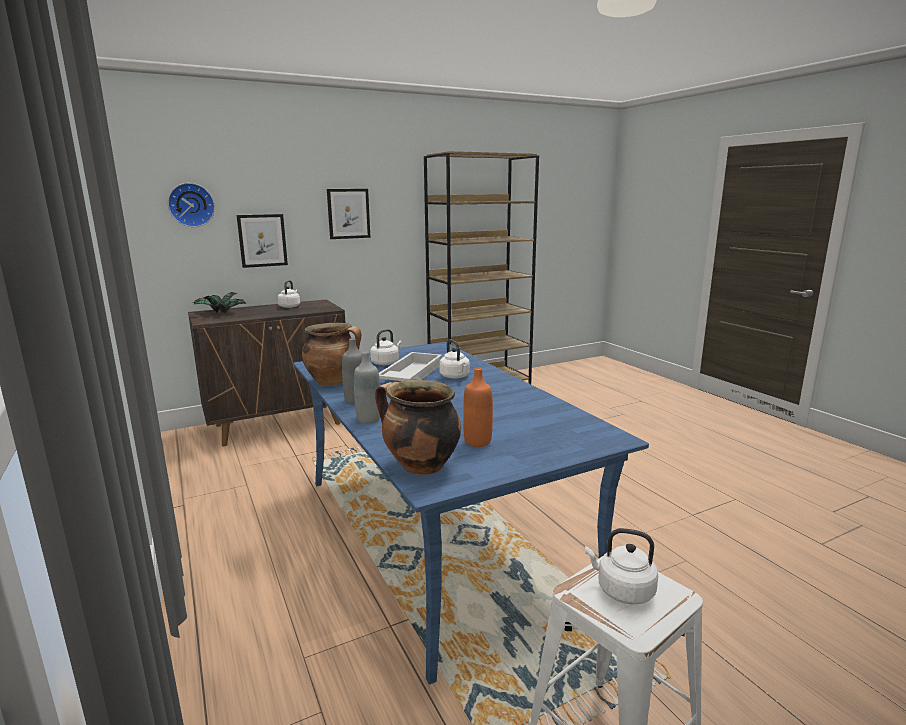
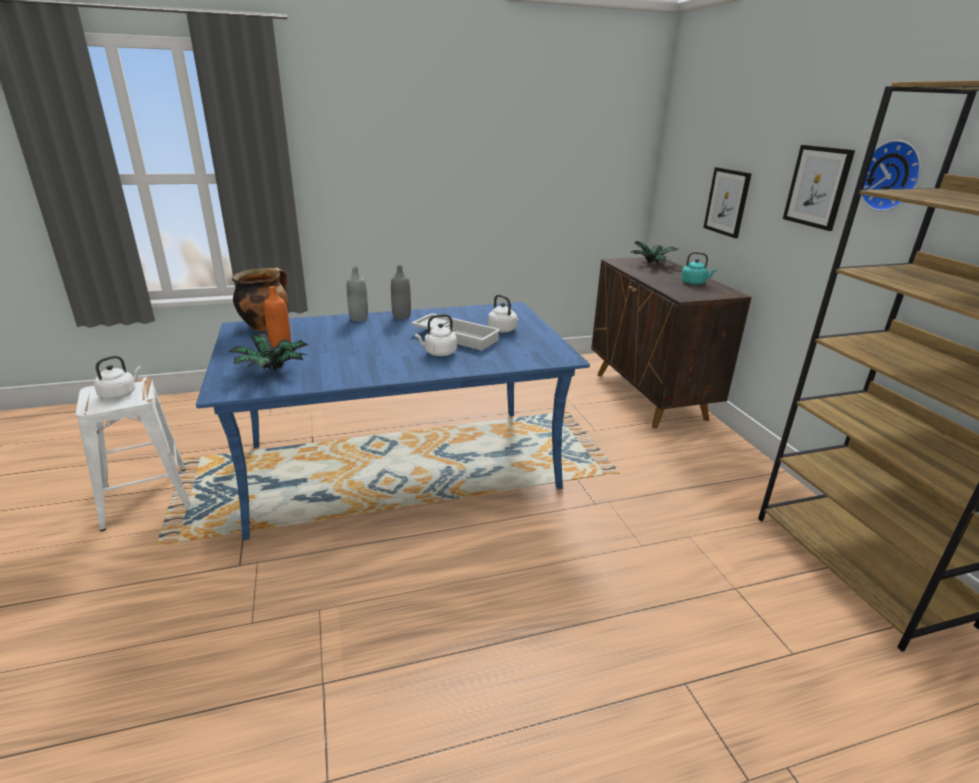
camera: 100 degrees right, 10 degrees up
(191, 205) = (693, 150): wall clock -> wall clock (892, 176)
(290, 306) = (694, 283): white kettle -> turquoise kettle
(333, 382) = (454, 311): cooking pot -> none
(549, 429) = (271, 370): none -> potted plant

